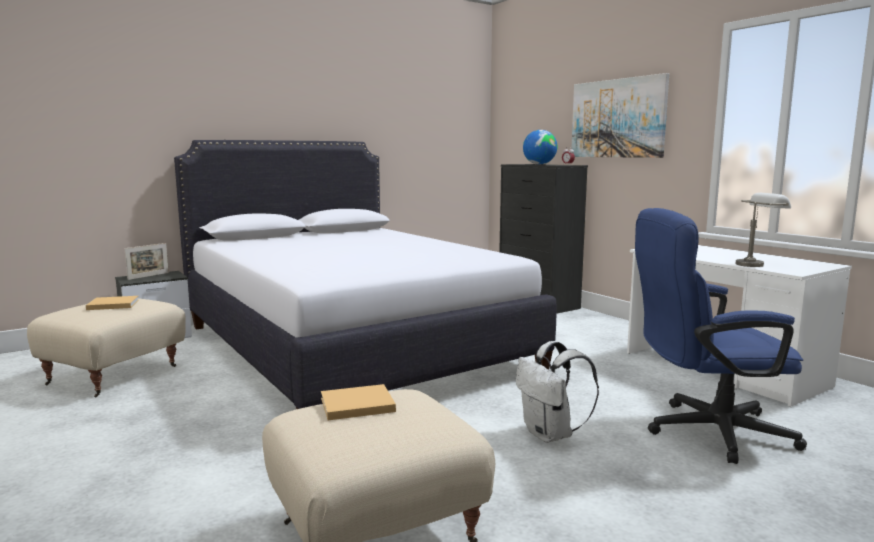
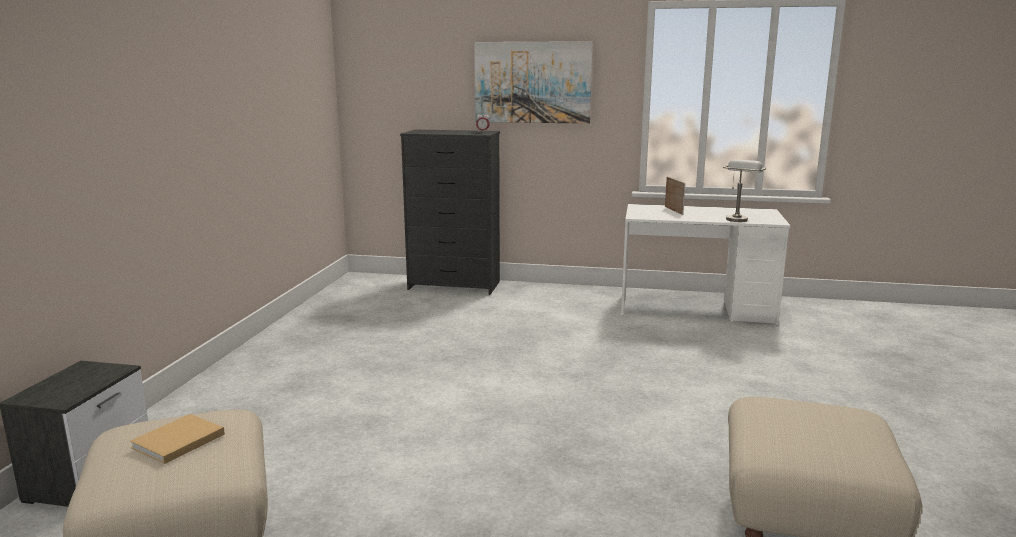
camera: 45 degrees left, 5 degrees up
(148, 276) = (64, 383): picture frame -> picture frame (673, 210)
(350, 347) = (394, 391): white bed -> none
(355, 405) = (781, 425): beige book -> none
(539, 164) = (445, 131): globe -> none
(551, 435) = (722, 402): white backpack -> none
(705, 432) = (780, 360): blue office chair -> none

